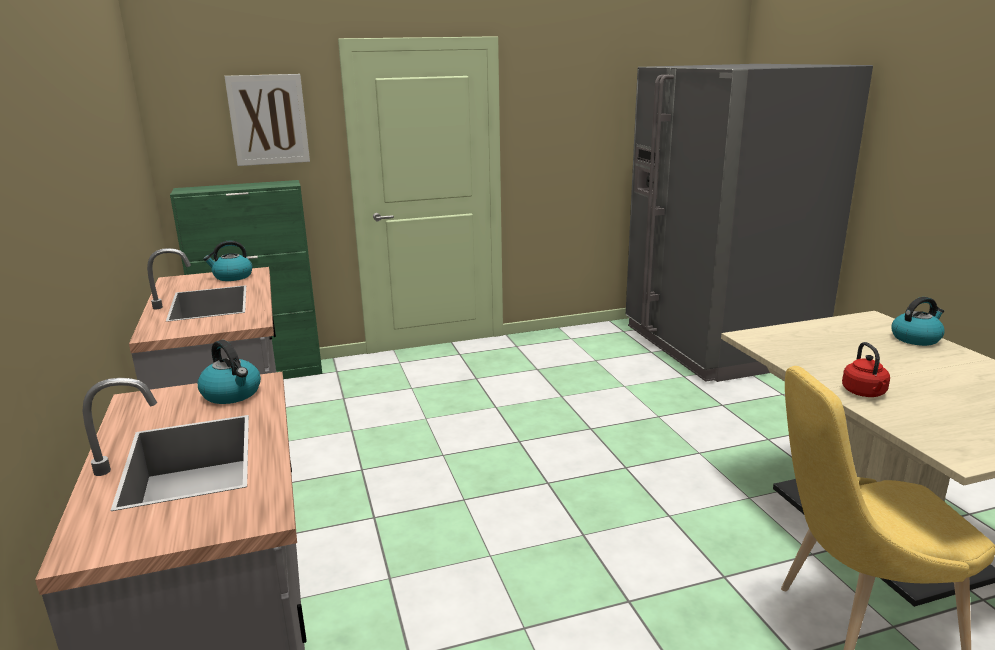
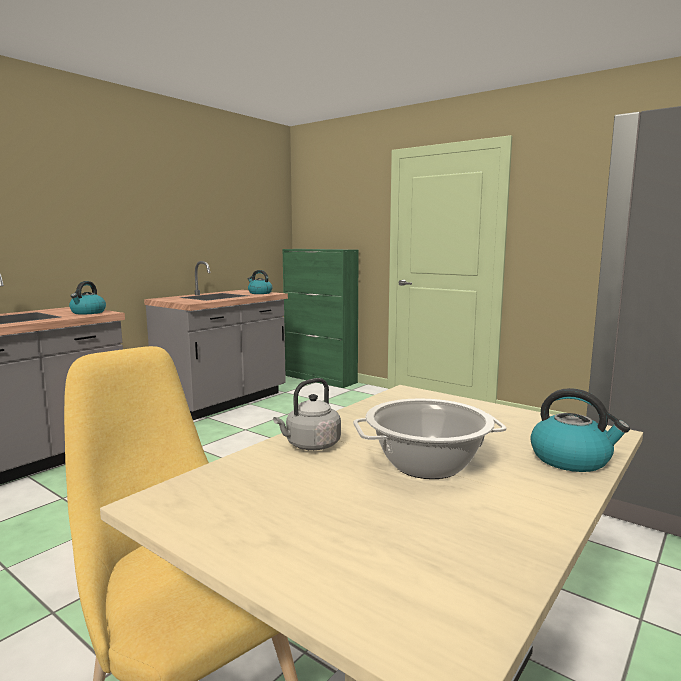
camera: 55 degrees right, 10 degrees down
(268, 120) = (347, 208): picture -> none
(864, 393) = (310, 445): red kettle -> grey kettle
(914, 371) = (426, 465): none -> cooking pot

